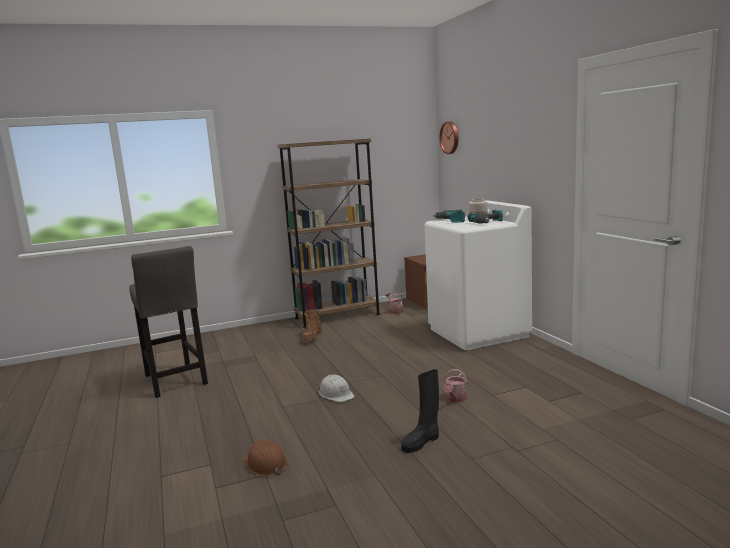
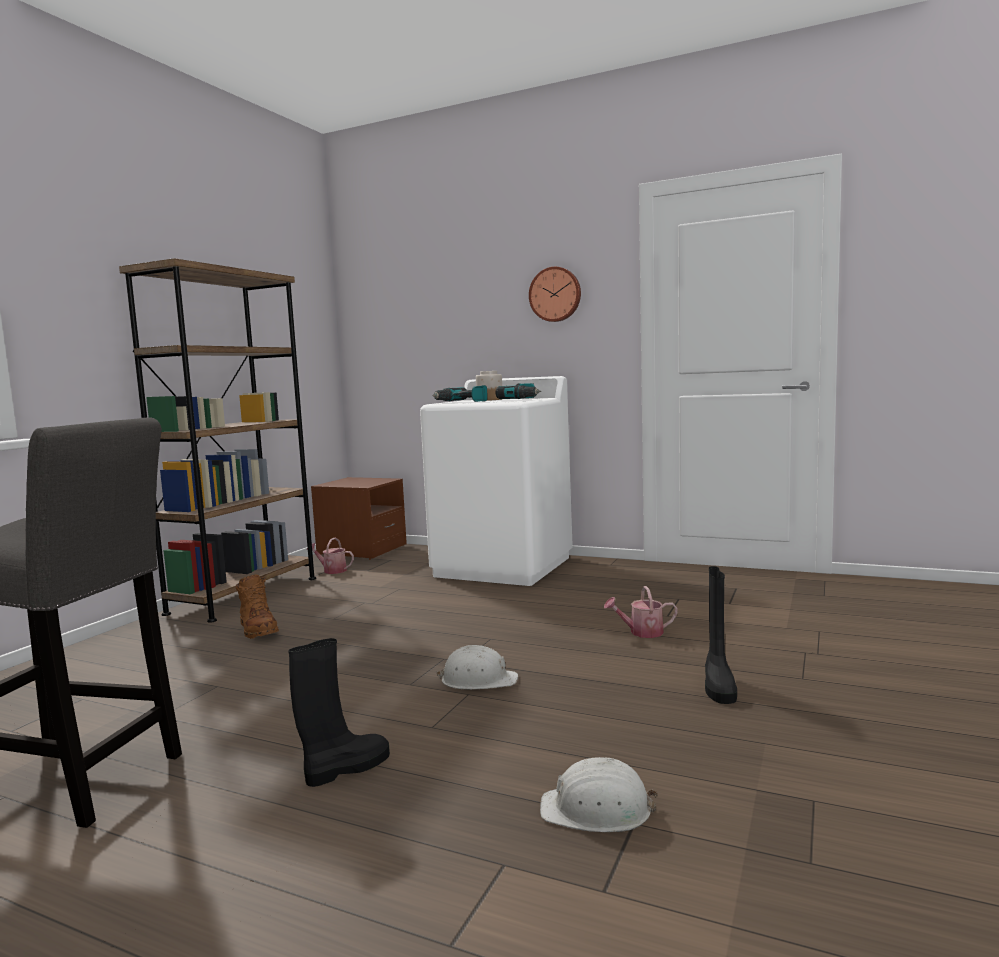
camera: 45 degrees left, 5 degrees down
(233, 410) = (345, 769): none -> black boot
(265, 464) = (597, 810): brown hard hat -> white hard hat
(450, 137) = (372, 298): wall clock -> wall clock (555, 294)
(455, 399) = (641, 632): watering can -> watering can turned 105 degrees clockwise

